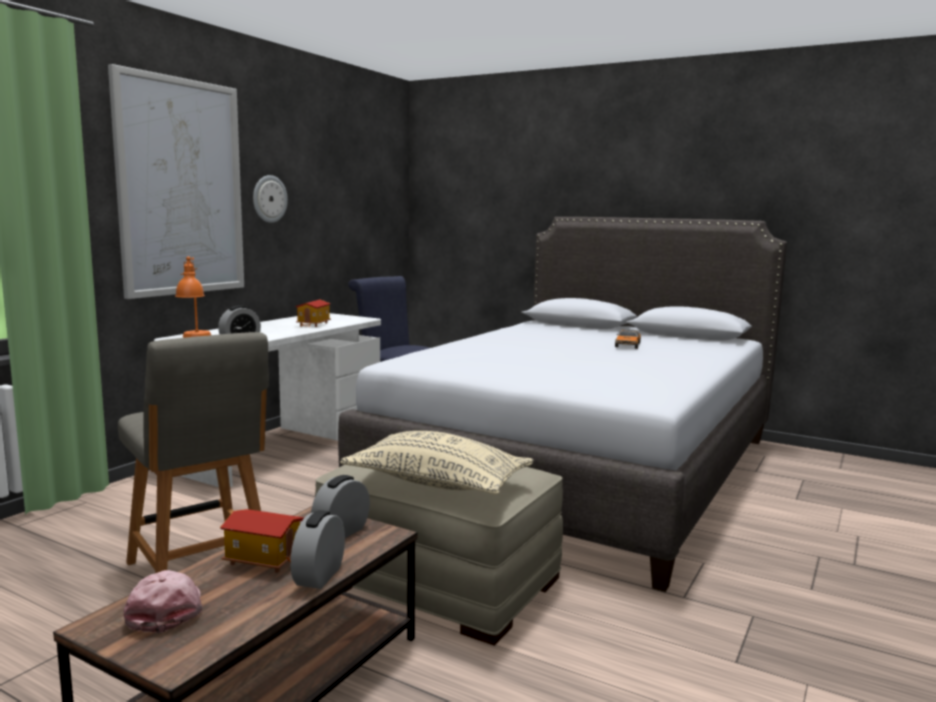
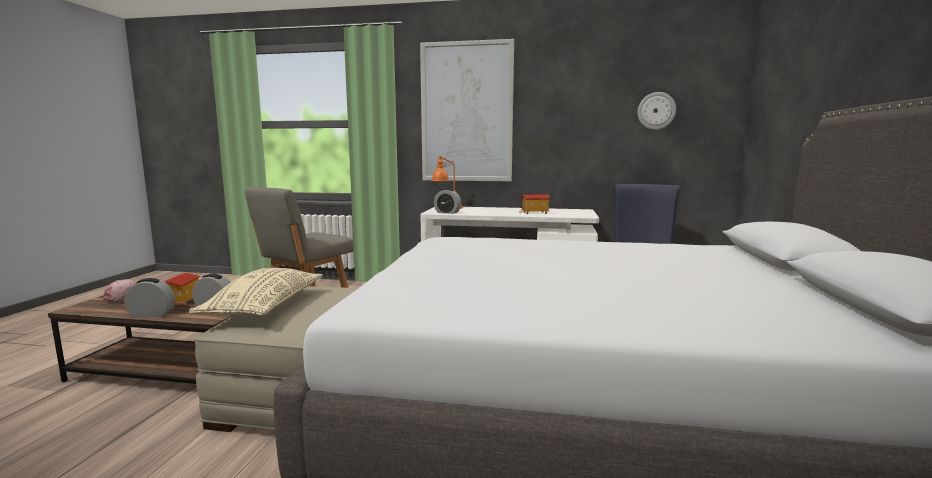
camera: 70 degrees right, 0 degrees up
(269, 199) = (544, 117): wall clock -> wall clock (656, 111)
(627, 345) = (686, 284): toy car -> none

